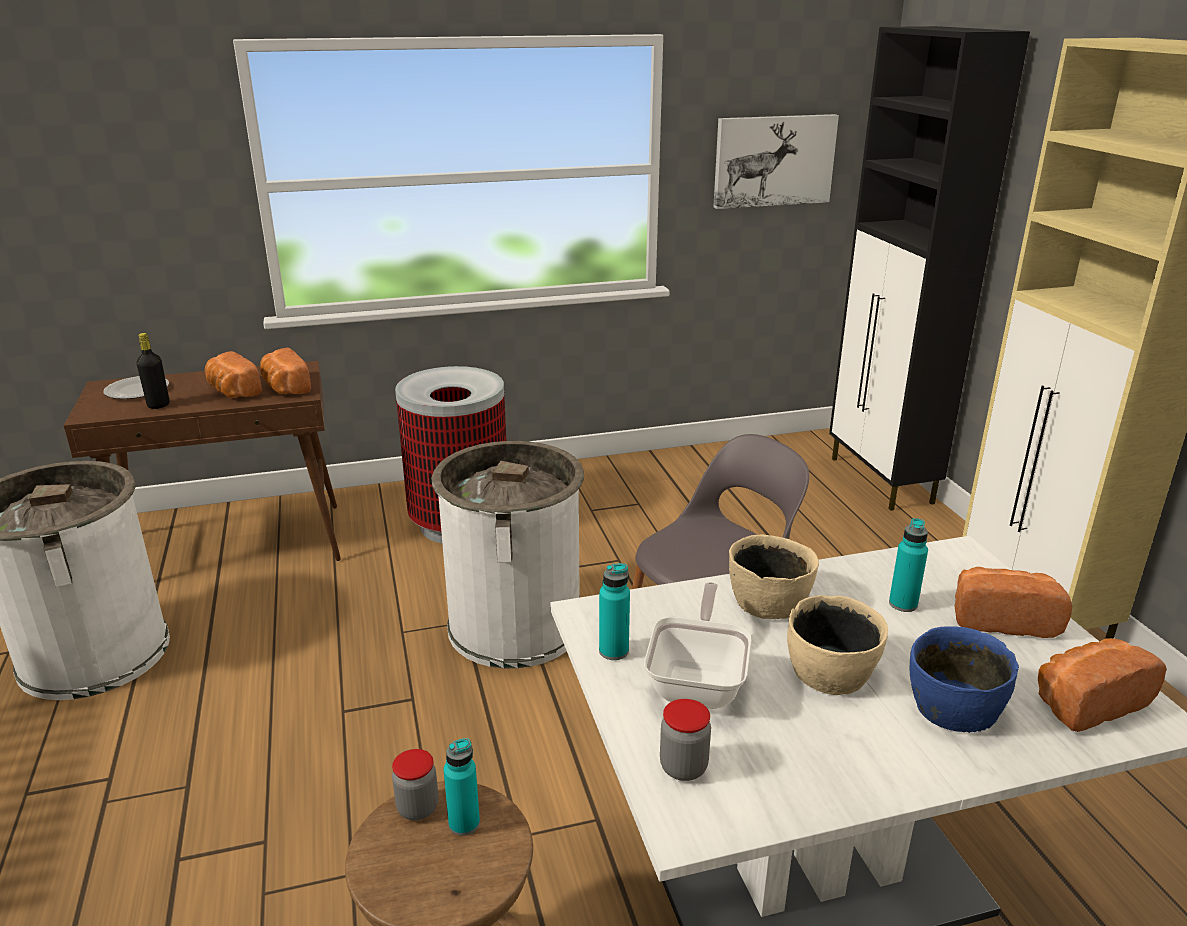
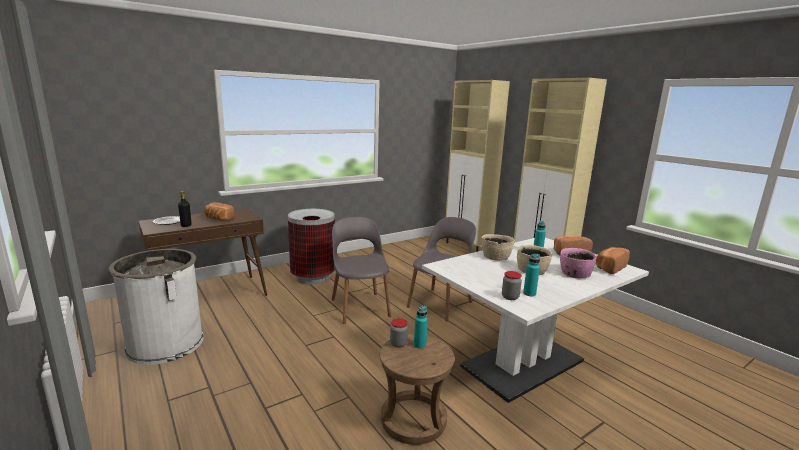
camera: 20 degrees left, 10 degrees down
(285, 388) = (242, 217): bread -> none
(515, 625) = (360, 307): white trash can -> grey chair
(613, 651) = (458, 274): turquoise bottle -> turquoise bottle (529, 293)
(699, 681) = (493, 277): frying pan -> none
(773, 160) = (417, 129): picture -> none
(881, 481) = (467, 247): black cabinet -> beige cabinet
(952, 707) = (574, 274): blue bowl -> pink bowl

